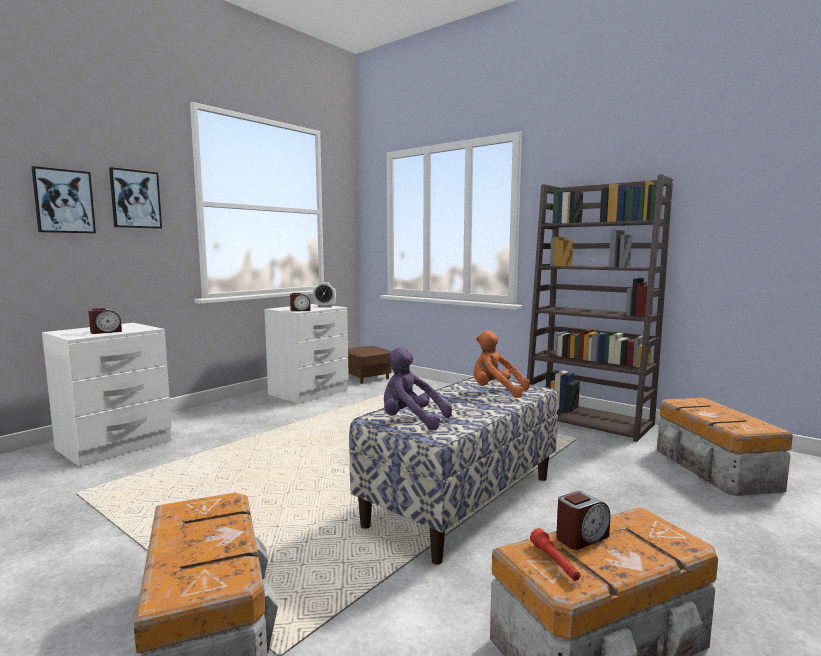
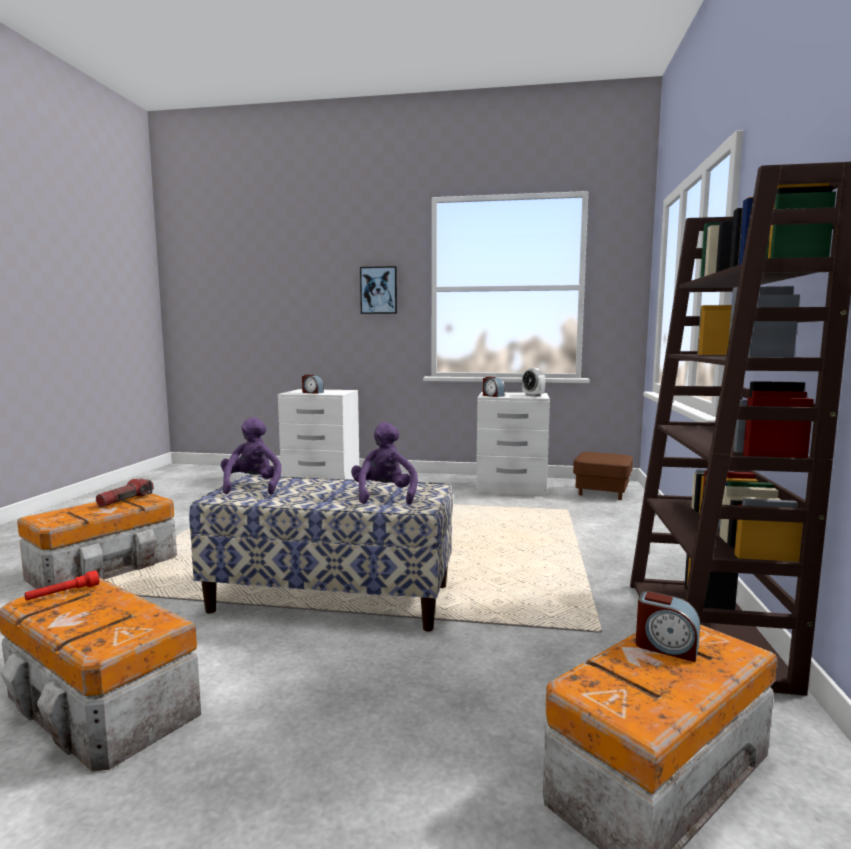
camera: 60 degrees right, 0 degrees up
(64, 201) = (329, 296): picture -> none
(192, 519) = (125, 500): none -> flashlight
(496, 392) = (384, 496): orange plush toy -> purple plush toy
(581, 537) = (109, 599): alarm clock -> alarm clock (666, 647)

